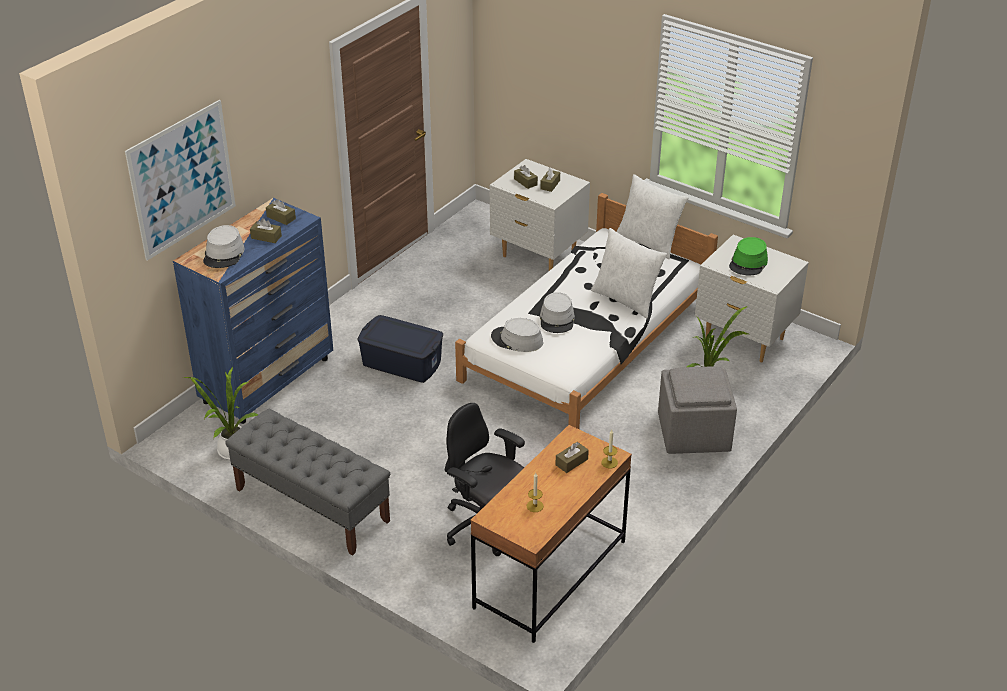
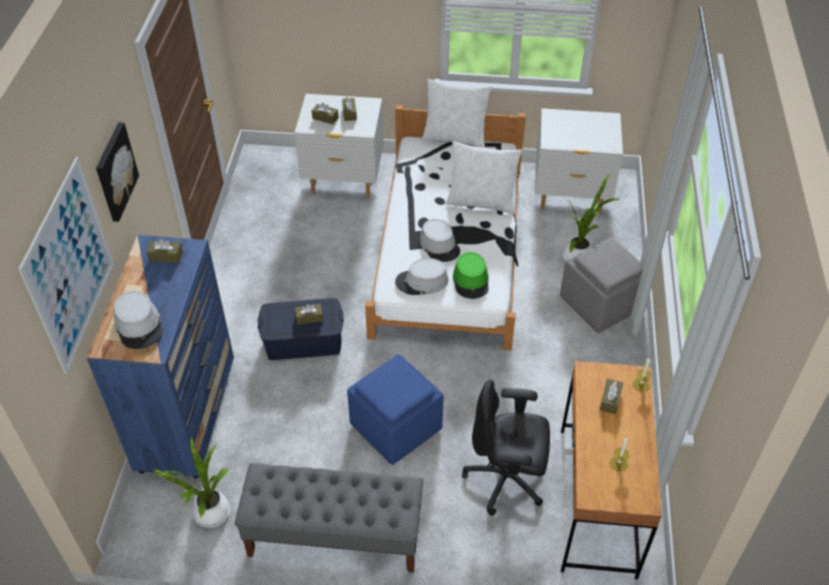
camera: 30 degrees left, 10 degrees up
(264, 133) = (114, 171): none -> picture
(266, 237) = (169, 286): brown tissue box -> brown tissue box (309, 318)
(424, 452) = (395, 427): none -> blue ottoman
(748, 263) = (576, 131): green hat -> green hat (471, 280)

